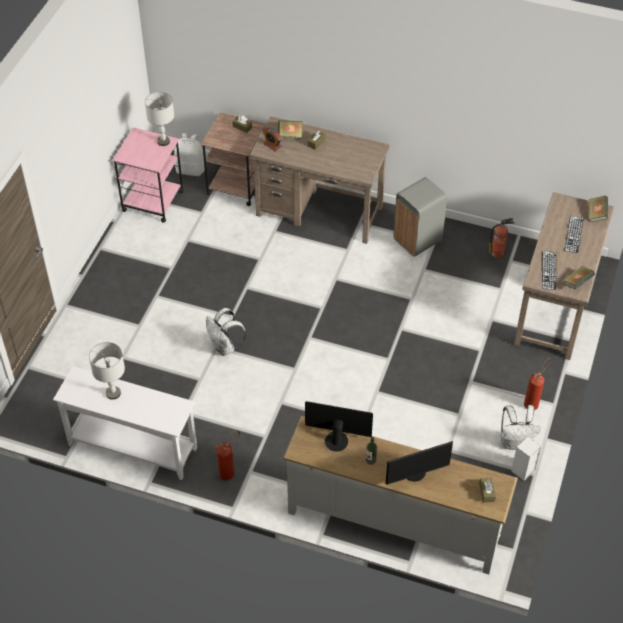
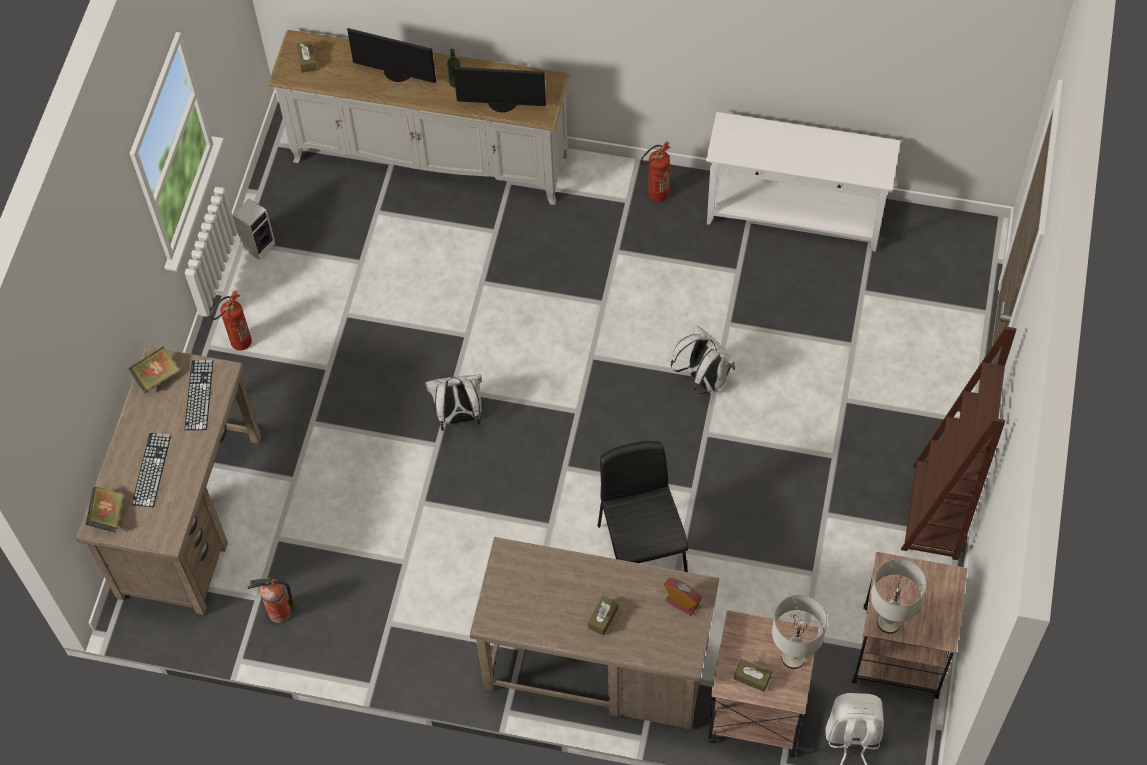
camera: 175 degrees right, 10 degrees up
(107, 261) = (936, 512): none -> brown bookcase
(113, 393) = (821, 157): grey table lamp -> grey table lamp (793, 658)
(153, 200) = (900, 653): pink cart -> brown cart
(284, 261) = (641, 550): none -> black chair
(290, 135) = (653, 631): book -> none
(415, 473) = (397, 72): monitor -> monitor turned 135 degrees counterclockwise
(418, 240) = (417, 622): grey trash can -> none
(515, 442) = (267, 284): white backpack -> white backpack (459, 417)

